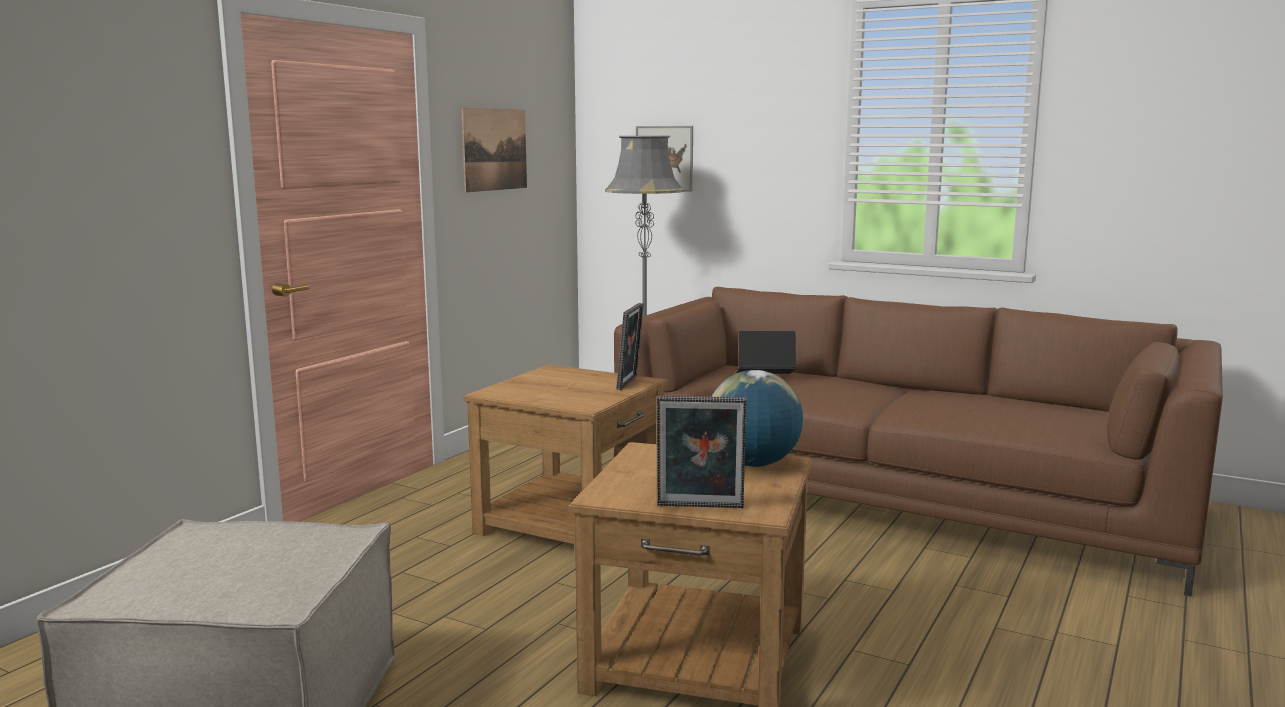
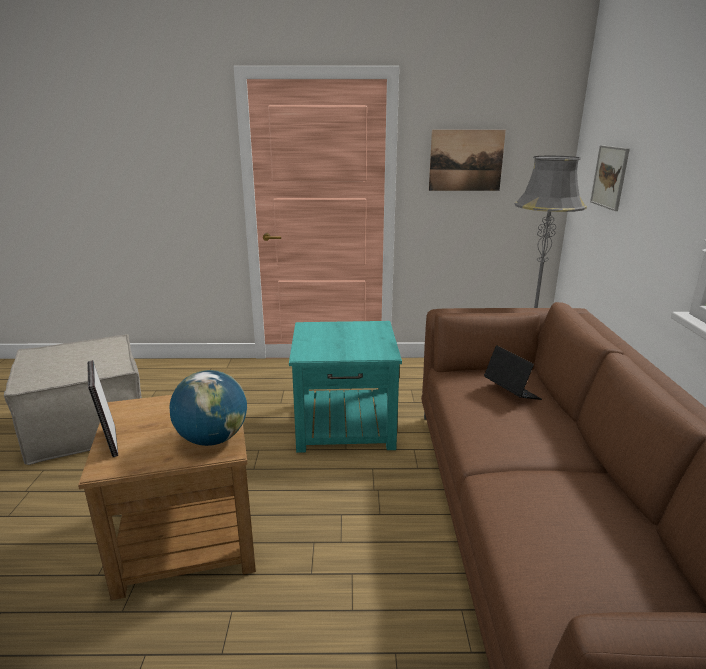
camera: 60 degrees right, 10 degrees up
(571, 522) = (345, 424): brown side table -> turquoise side table
(630, 383) = (374, 352): picture frame -> none

